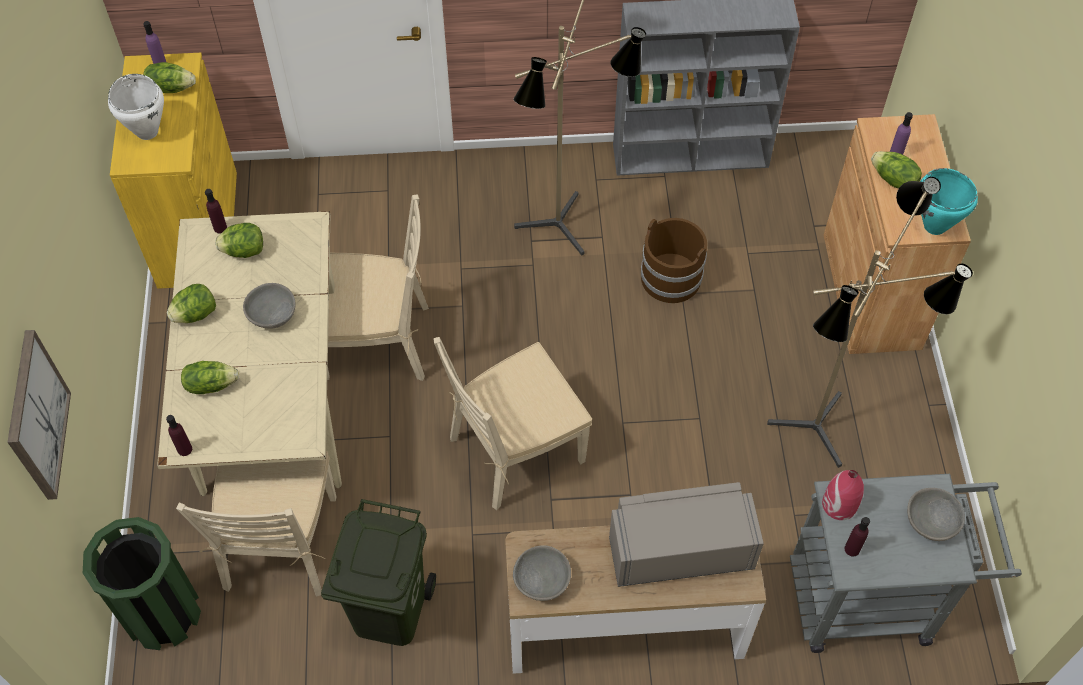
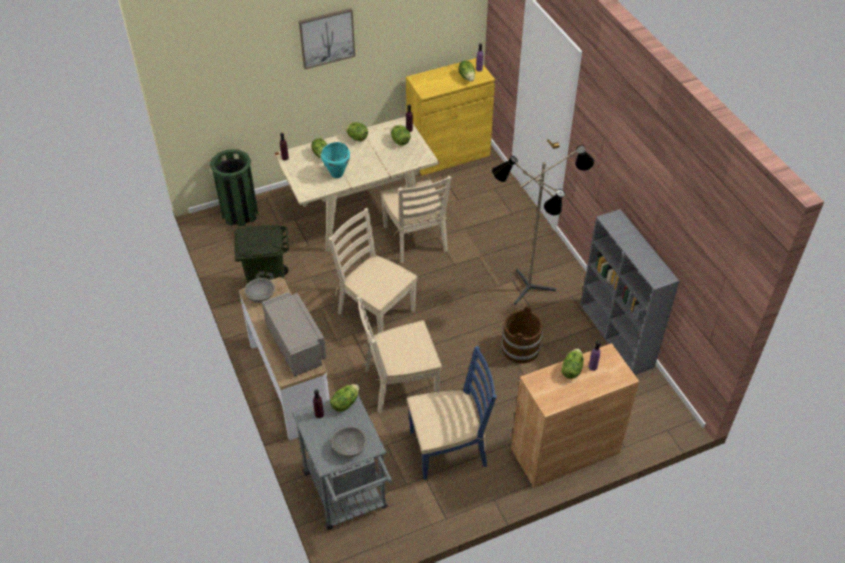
camera: 70 degrees right, 10 degrees down
(36, 416) = (246, 79): picture -> picture (327, 38)
(147, 132) = (436, 79): white cooking pot -> none
(272, 315) = (368, 162): grey bowl -> none
(281, 544) = (288, 240): beige chair -> beige chair (400, 384)
(824, 432) = (449, 448): floor lamp -> blue chair
(839, 504) = (345, 403): red vase -> lettuce
(935, 226) = (546, 396): turquoise cooking pot -> turquoise cooking pot (336, 174)

